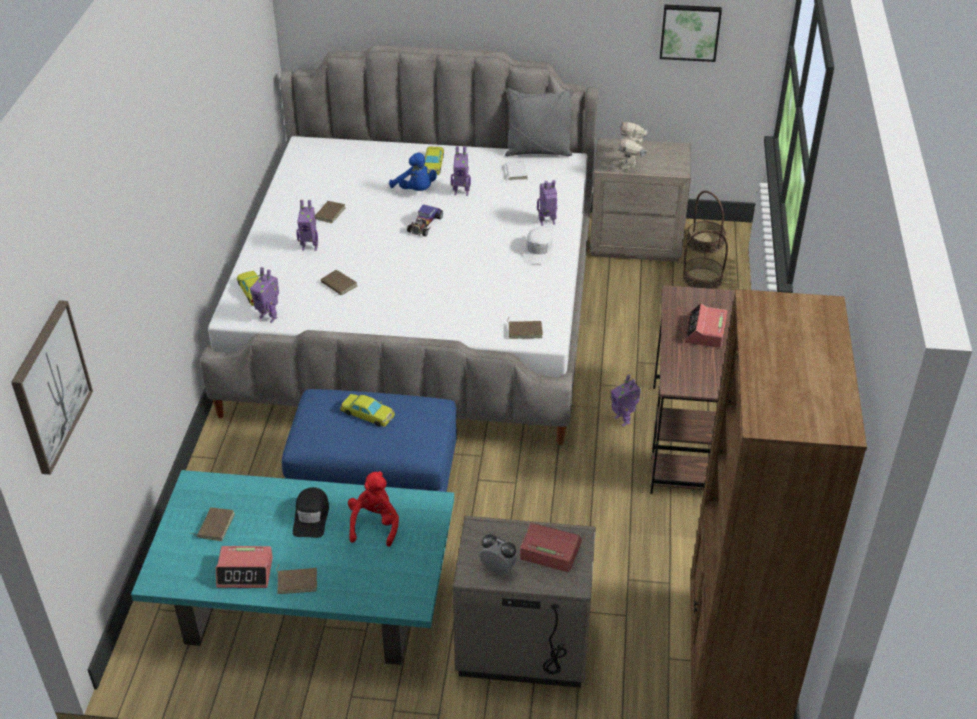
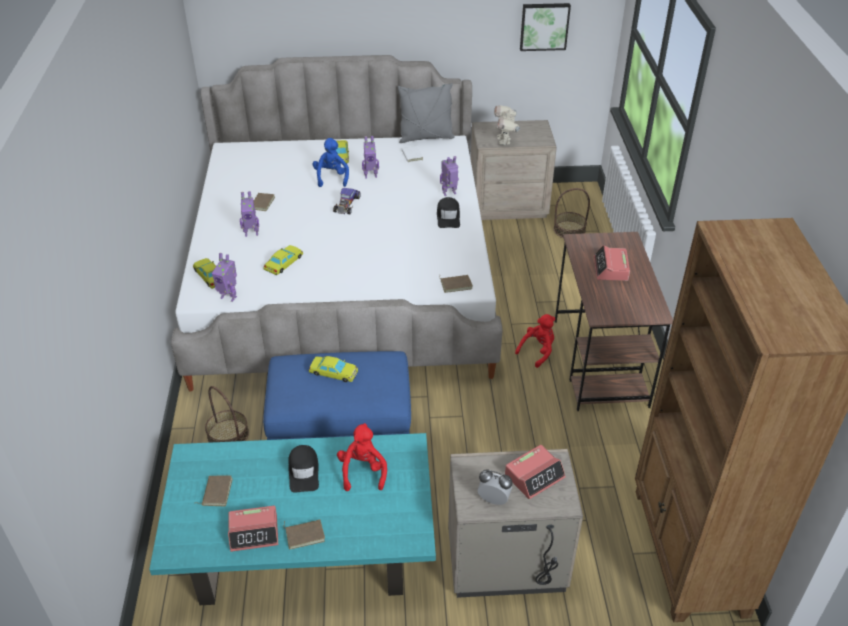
camera: 10 degrees left, 0 degrees up
(50, 386) = (58, 384): picture -> none
(338, 285) = (284, 262): brown book -> yellow toy car
(415, 190) = (331, 177): blue plush toy -> blue plush toy turned 135 degrees counterclockwise
(538, 251) = (448, 217): white cap -> black cap
(550, 550) = (534, 476): alarm clock -> alarm clock turned 135 degrees clockwise
(623, 420) = (538, 351): toy robot -> red plush toy
(705, 242) = (563, 200): basket -> basket (228, 434)

